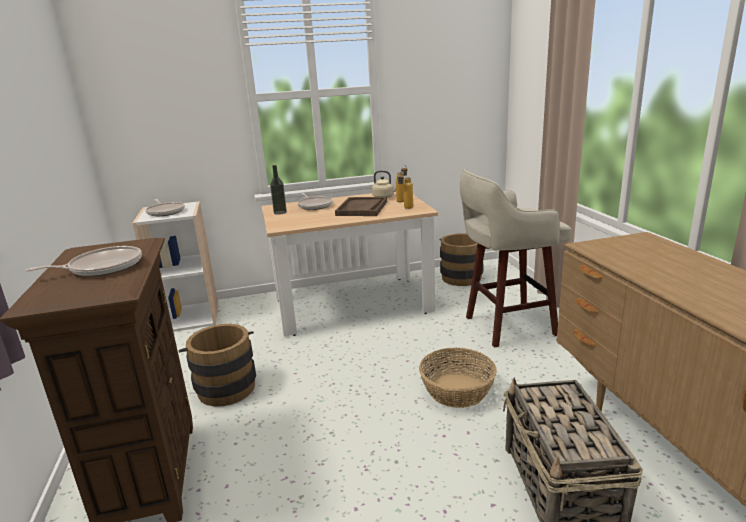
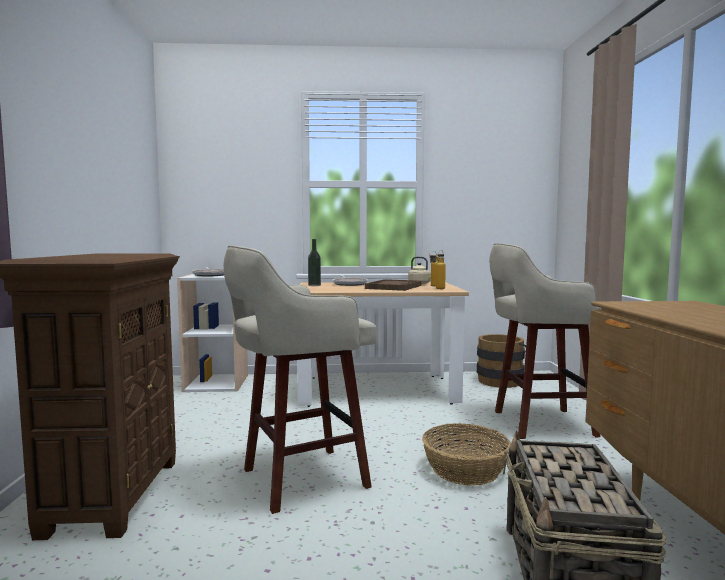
camera: 10 degrees right, 15 degrees down
(102, 267) = (105, 255): frying pan -> none
(225, 386) = (222, 436): brown bucket -> none
(317, 426) = (299, 480): none -> beige stool

